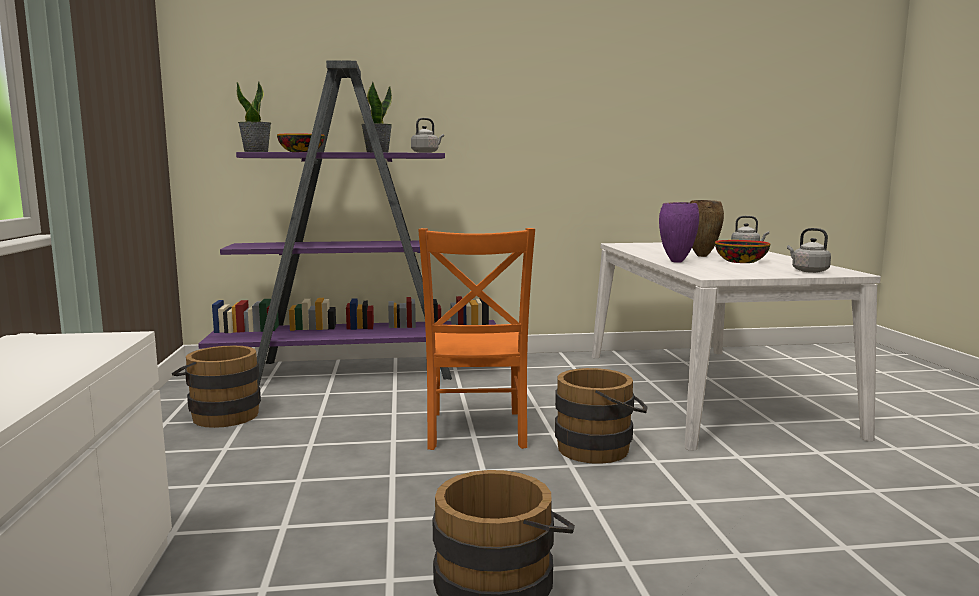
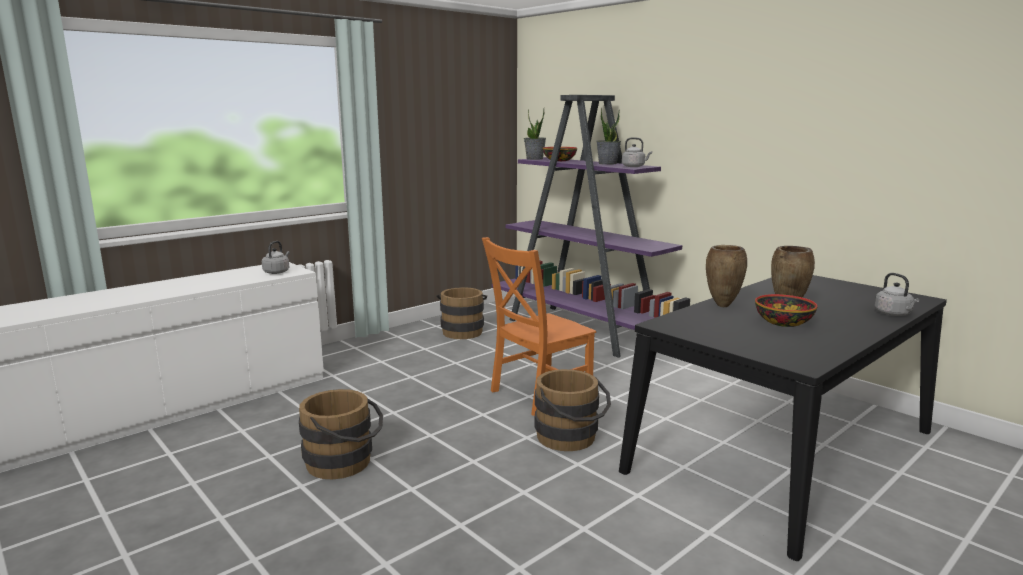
camera: 55 degrees right, 5 degrees up
(676, 262) = (721, 306): purple vase -> brown vase
(707, 391) = (783, 450): white dining table -> black dining table
(808, 271) = (777, 349): grey kettle -> grey kettle (277, 272)

